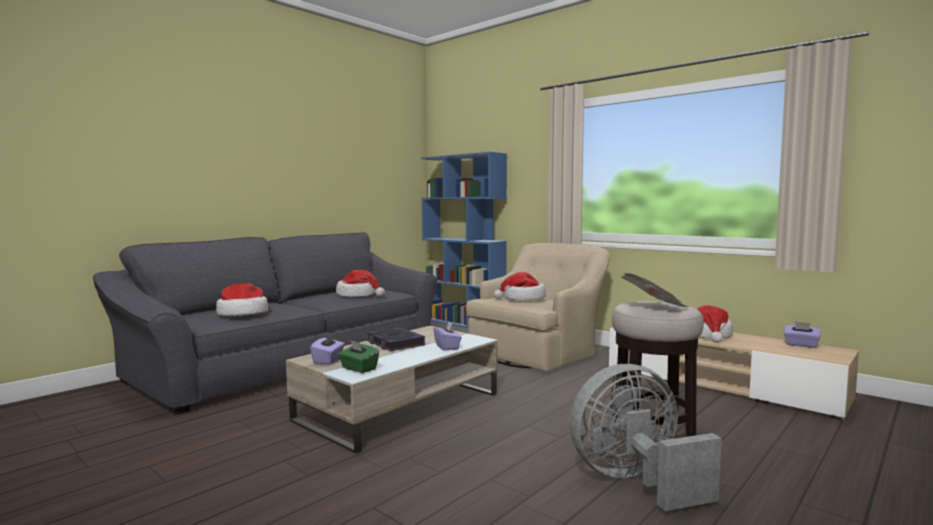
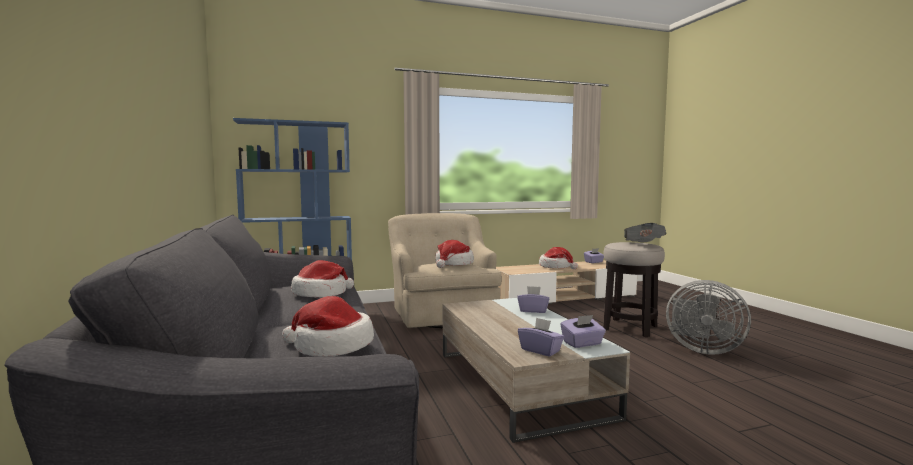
camera: 60 degrees left, 0 degrees up
(358, 368) = (582, 343): green tissue box -> purple tissue box
(395, 343) = (499, 321): book -> none
(635, 481) = (701, 349): grey fan -> grey fan turned 75 degrees counterclockwise

